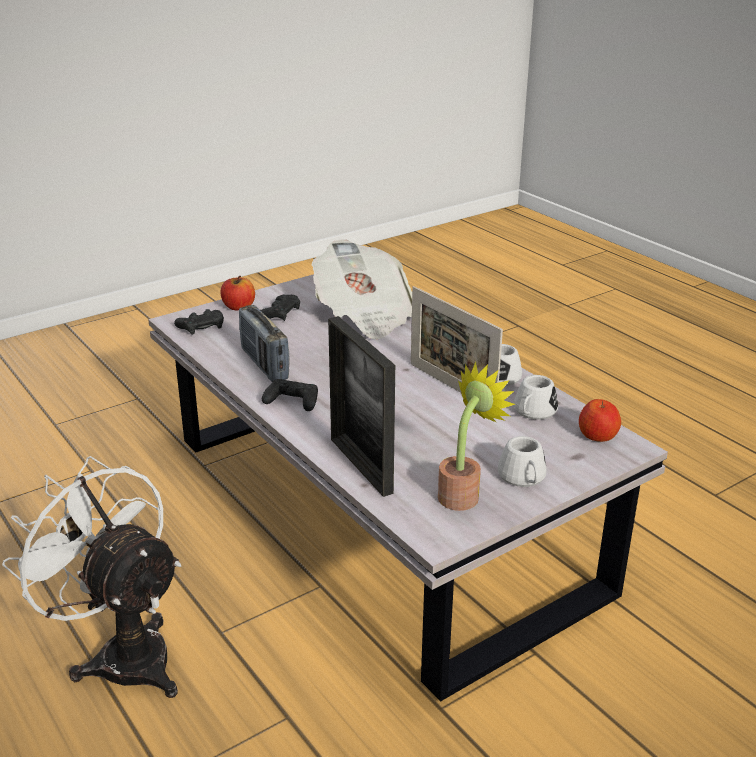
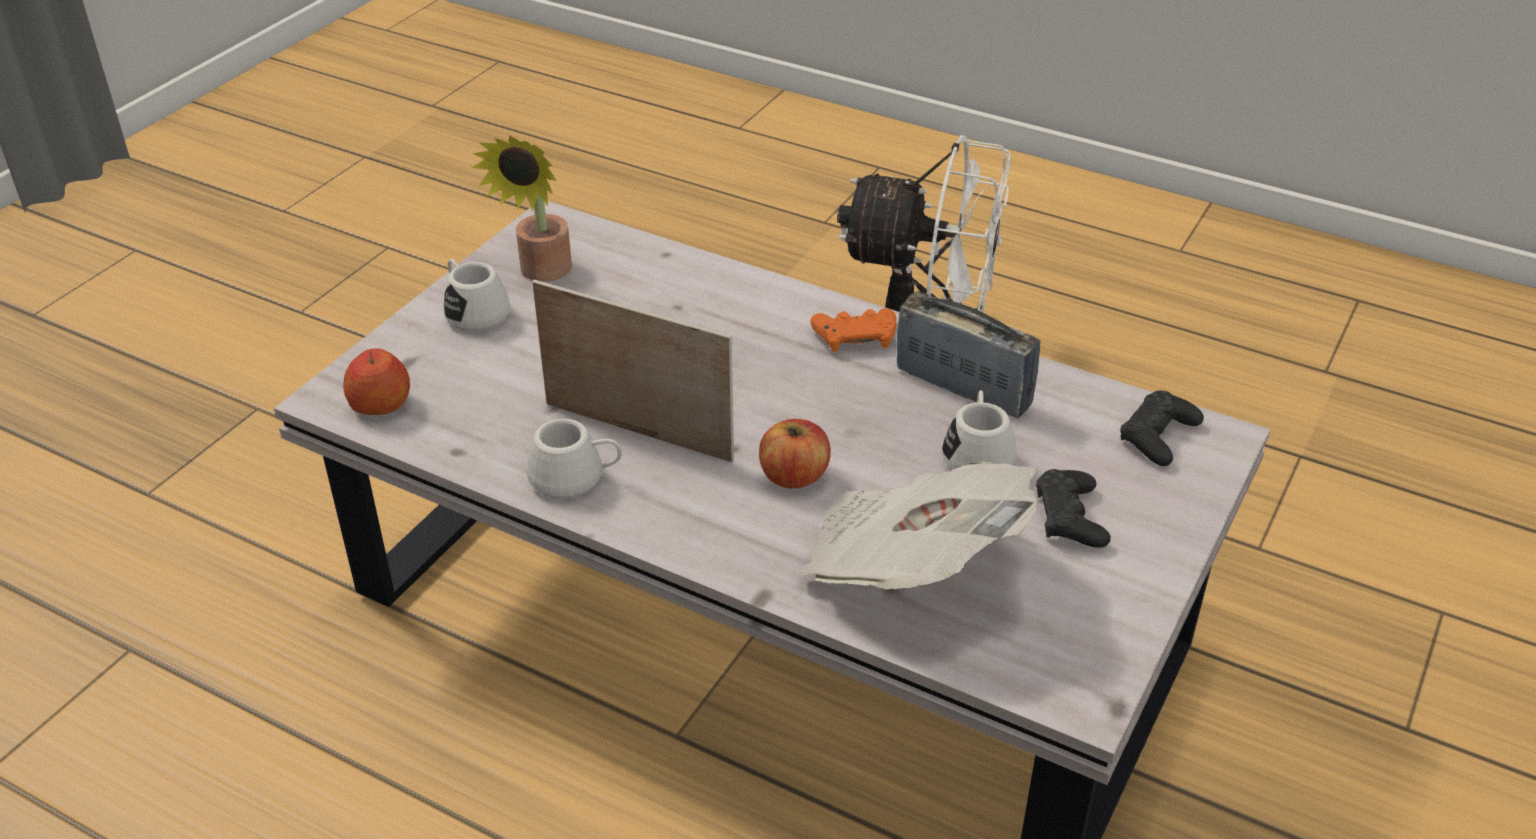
camera: 155 degrees right, 10 degrees up
(238, 307) = (1162, 510): apple -> apple (794, 476)
(292, 401) = (855, 337): black game controller -> orange game controller
(361, 465) = (687, 274): picture frame -> none
(532, 413) = (489, 418): white mug -> white mug (977, 453)

